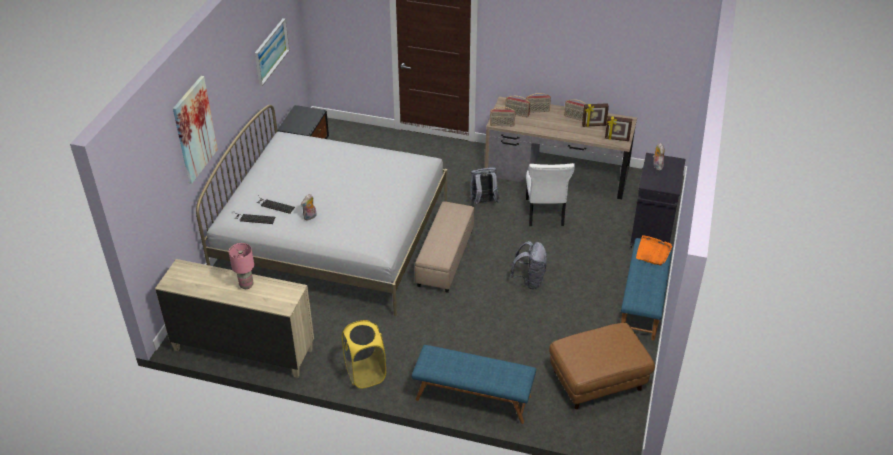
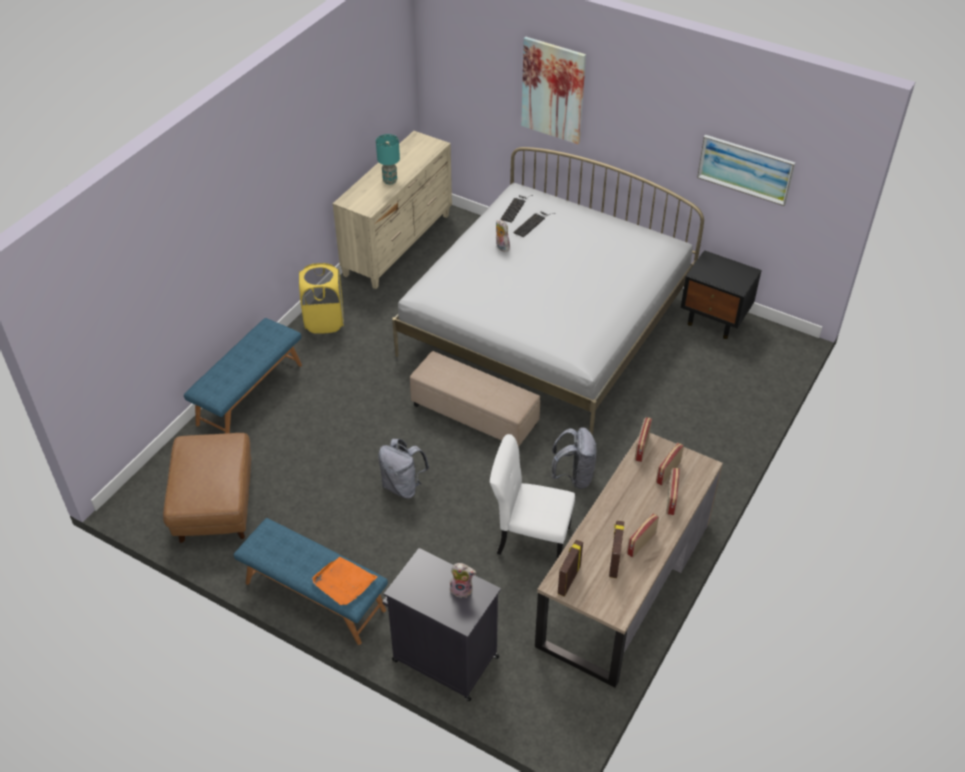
camera: 105 degrees right, 5 degrees up
(246, 285) = (389, 181): pink table lamp -> turquoise table lamp

